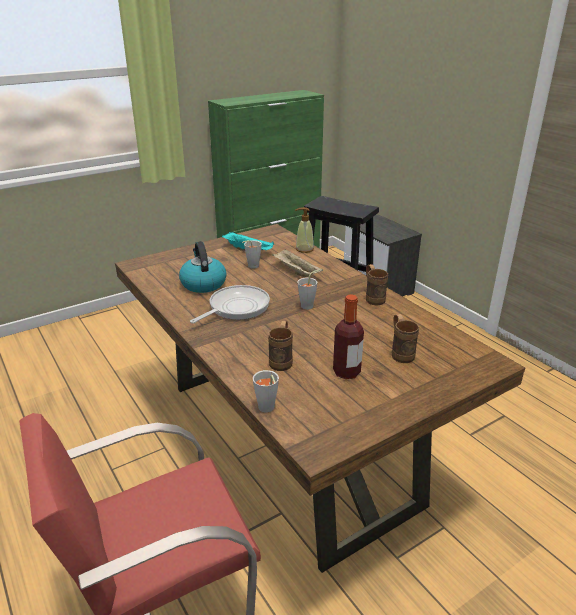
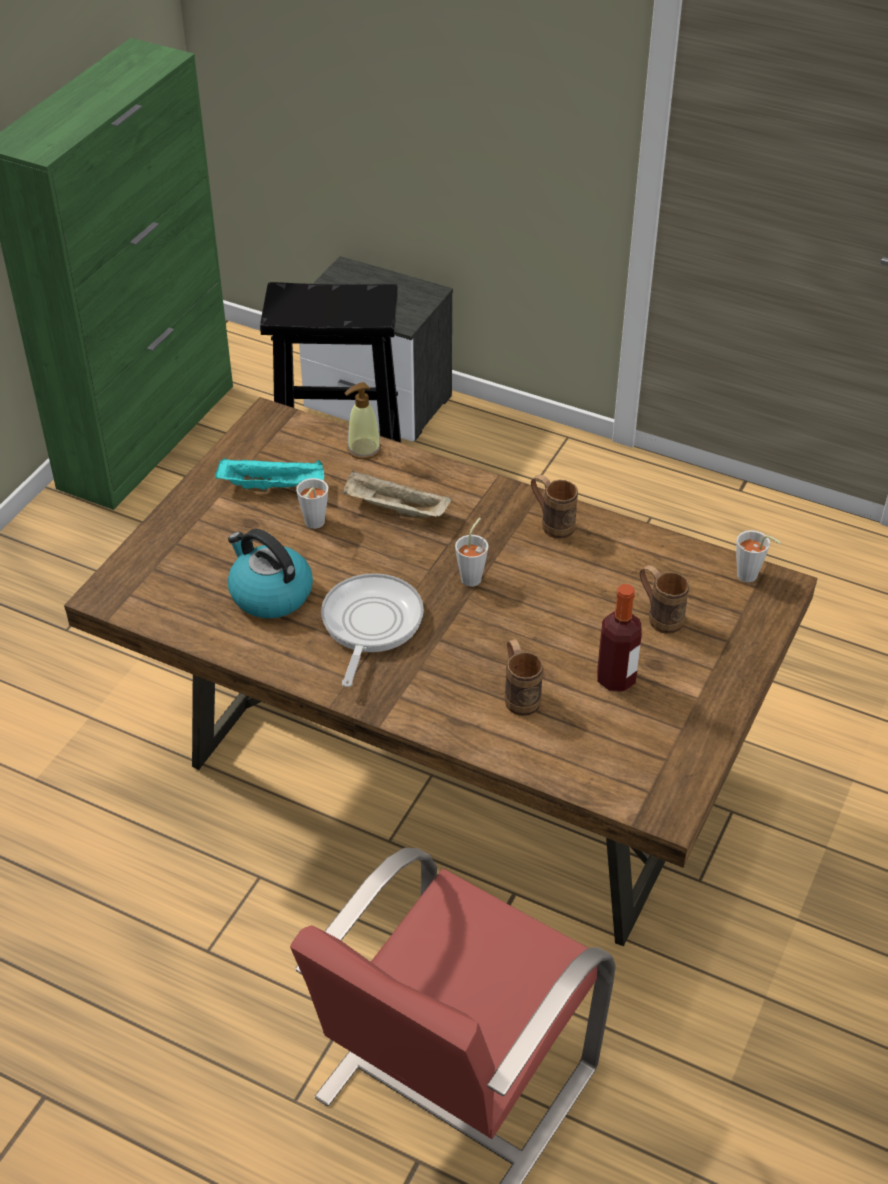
camera: 30 degrees left, 15 degrees up
(267, 409) = (565, 781): grey cup -> grey cup (751, 577)

